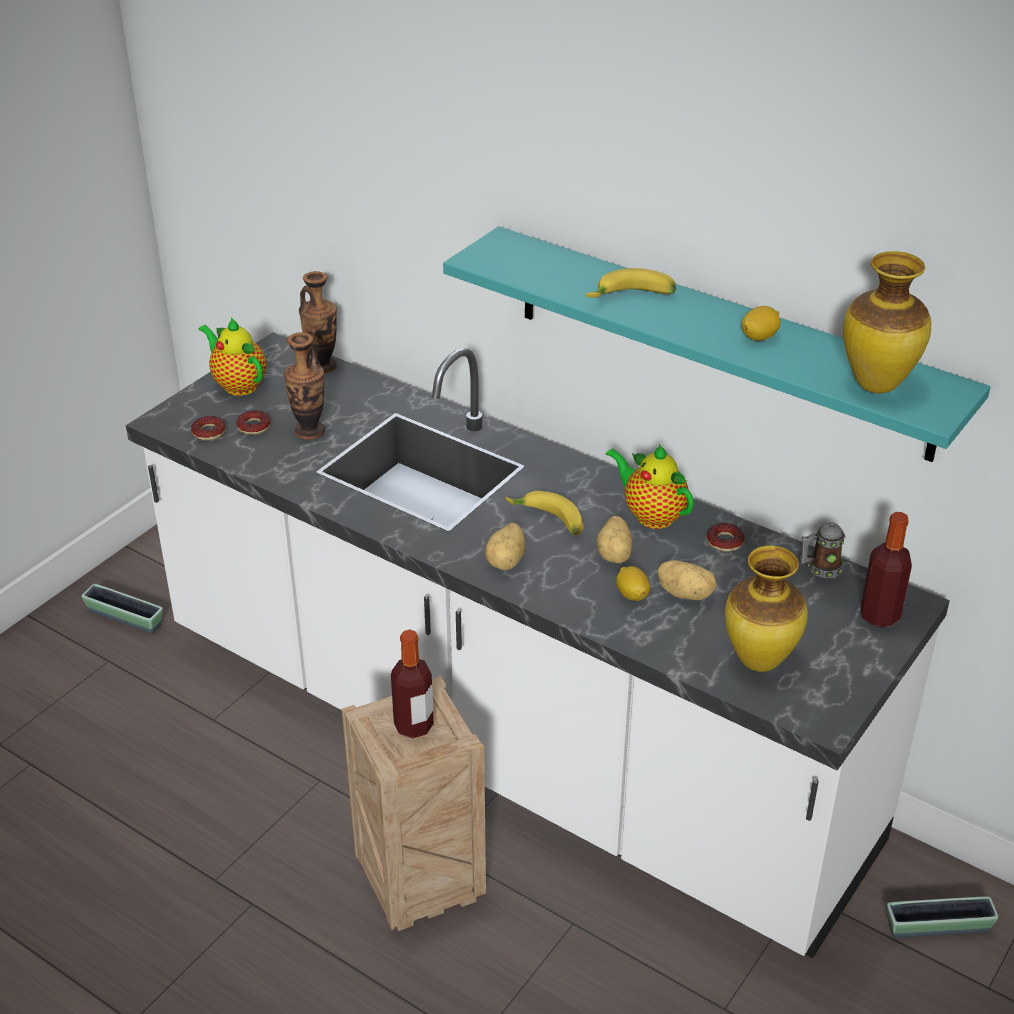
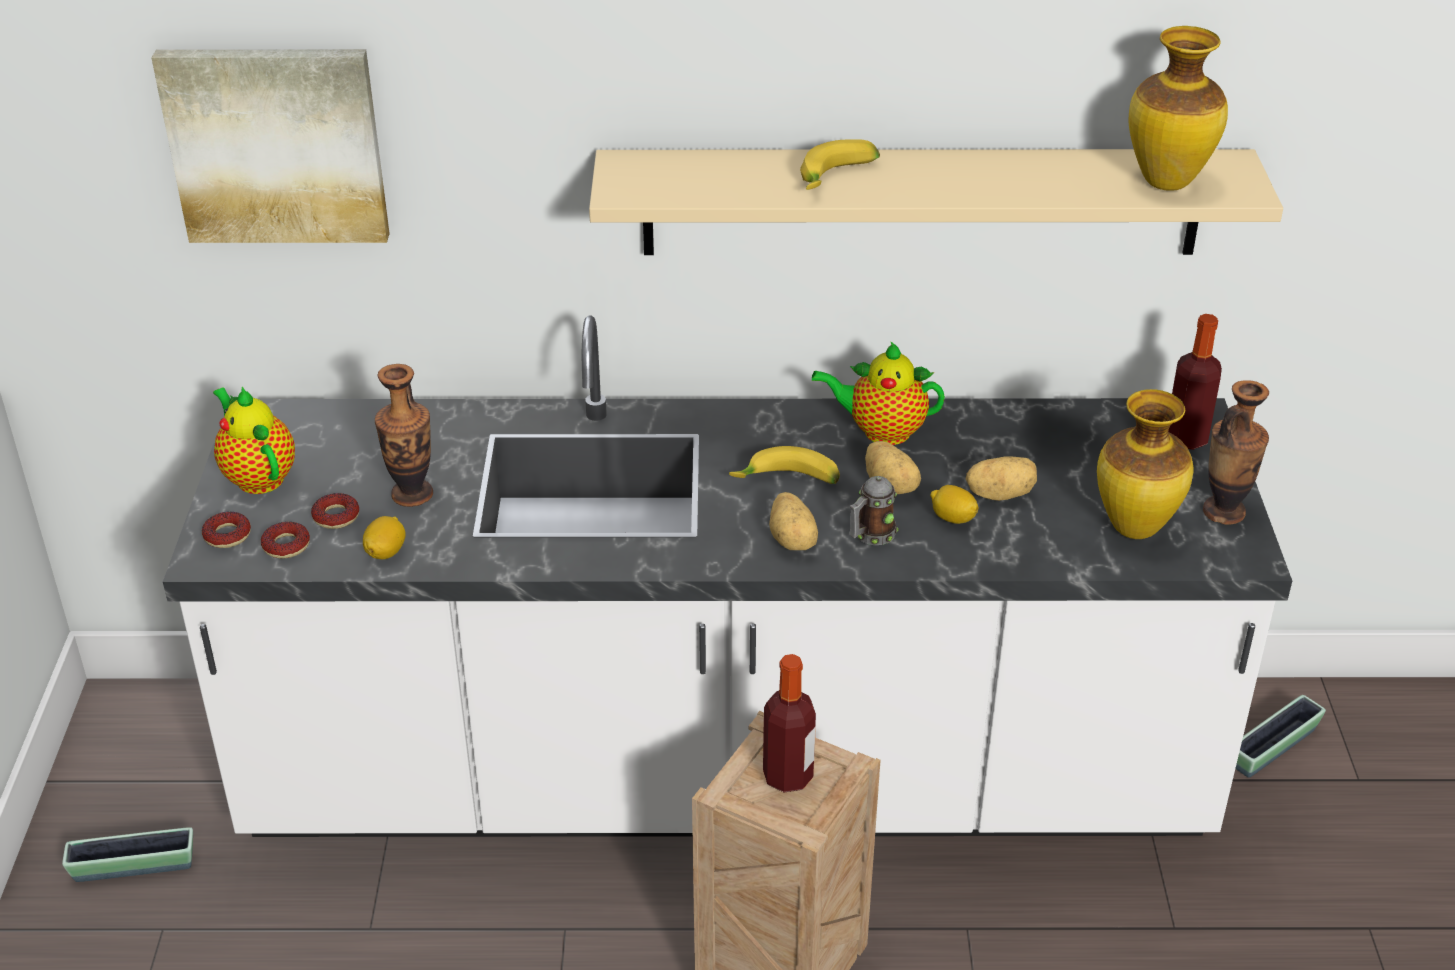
camera: 35 degrees left, 0 degrees up
(238, 384) = (258, 476): teapot -> teapot turned 45 degrees clockwise
(310, 161) = (276, 144): none -> picture
(322, 366) = (341, 415): vase -> vase (1224, 512)
(720, 342) = (921, 201): turquoise shelf -> beige shelf
(725, 542) = (978, 428): donut -> donut (227, 535)
(759, 337) = (1008, 174): lemon -> lemon (386, 552)
(820, 568) = (1089, 416): mug -> mug (870, 535)

